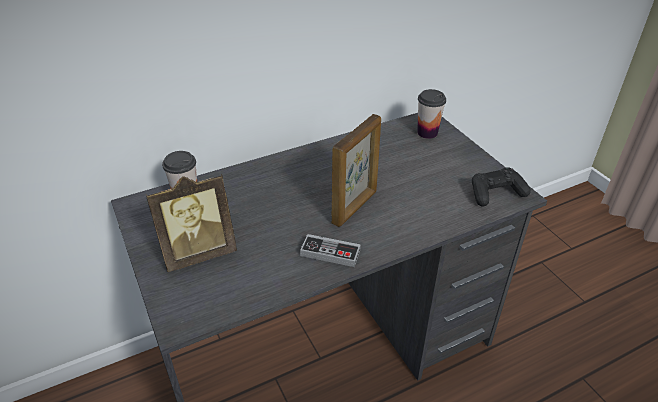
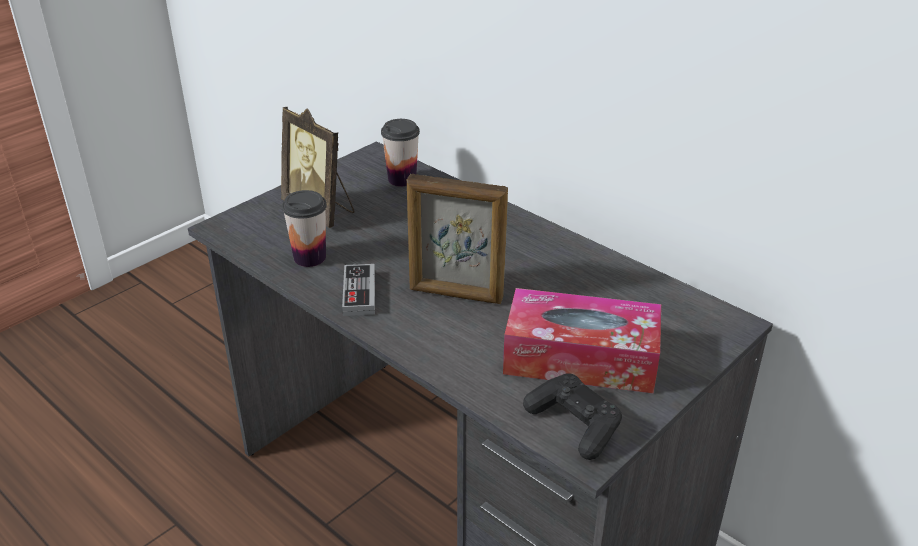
camera: 70 degrees right, 5 degrees down
(427, 133) = (689, 328): cup -> cup (310, 257)
(440, 175) = (580, 358): none -> tissue box

